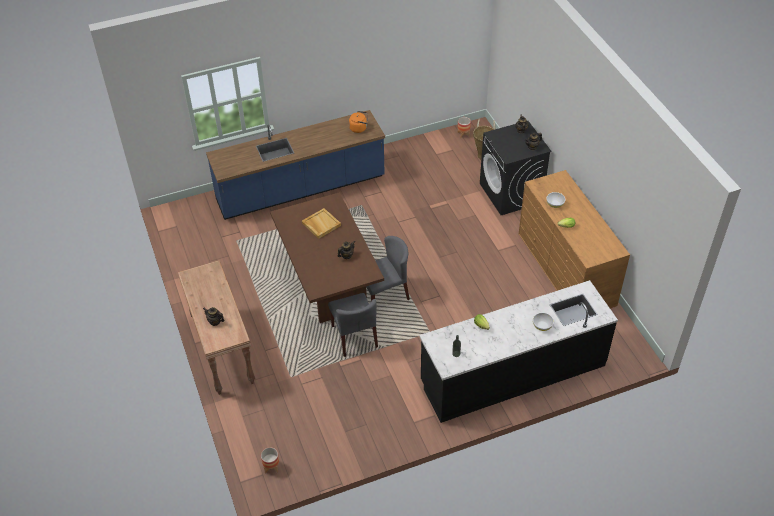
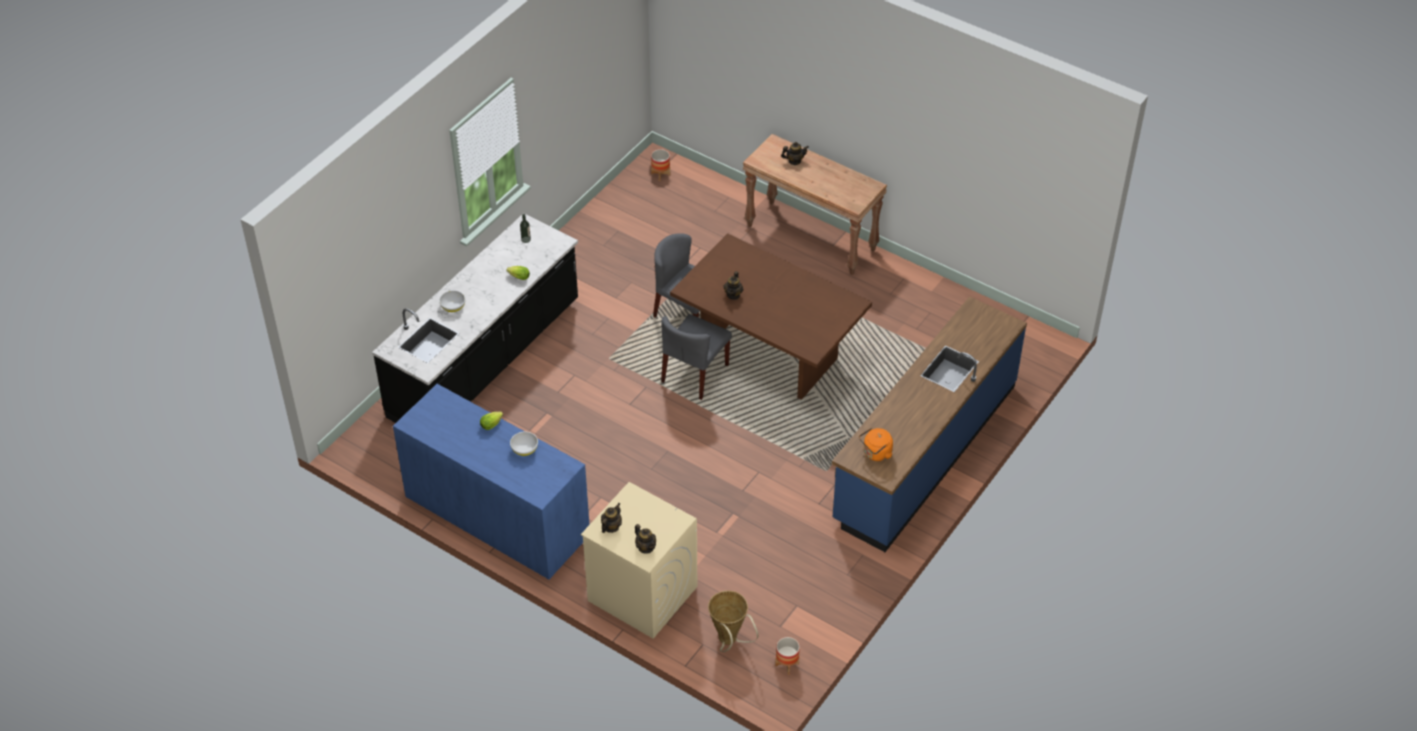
camera: 145 degrees right, 0 degrees up
(321, 224) = (797, 315): beige tray -> none
(511, 193) = (641, 593): black washing machine -> beige washing machine
(566, 269) = (496, 515): brown dresser -> blue dresser

